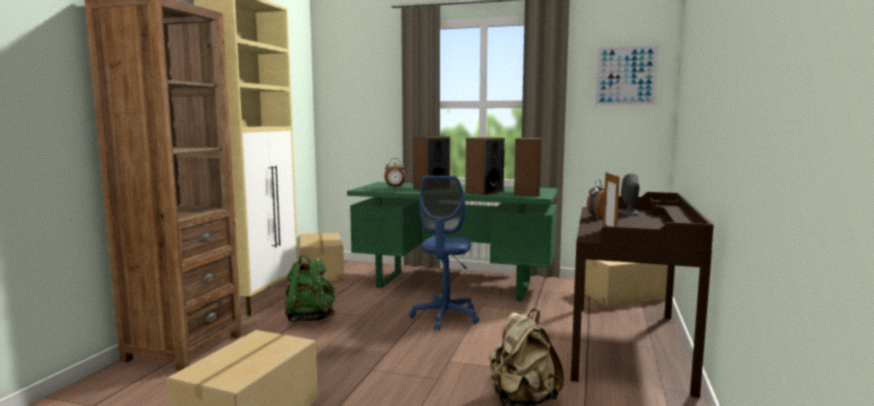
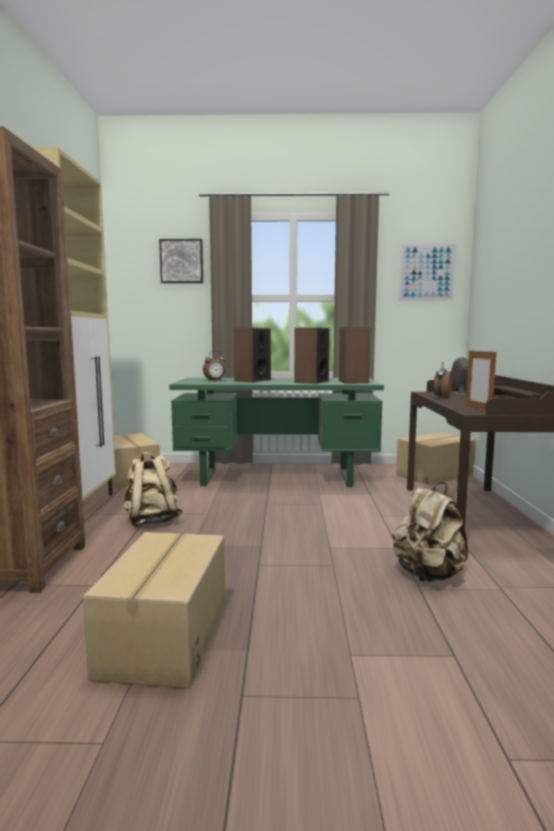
camera: 15 degrees left, 0 degrees up
(310, 318) = (152, 521): green backpack -> beige backpack
(378, 70) = (182, 261): none -> picture
(445, 317) = (292, 507): blue office chair -> none

